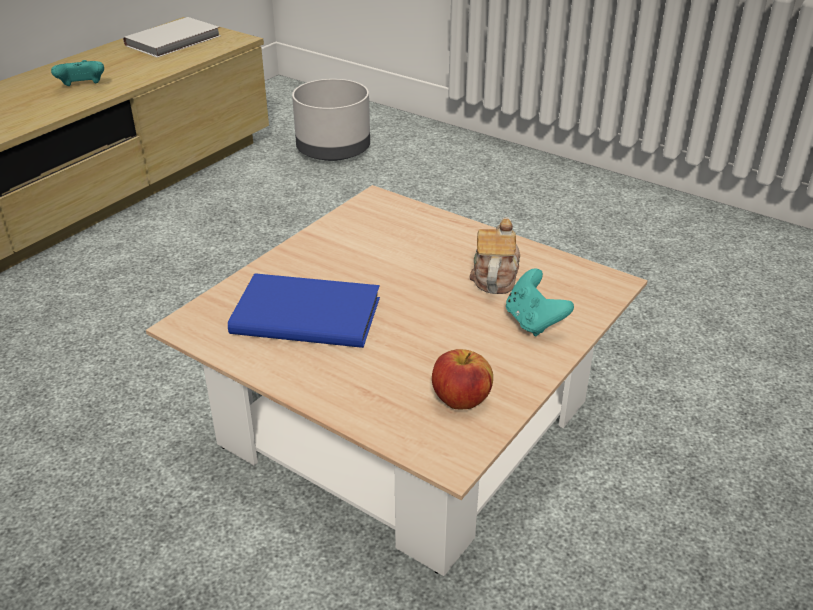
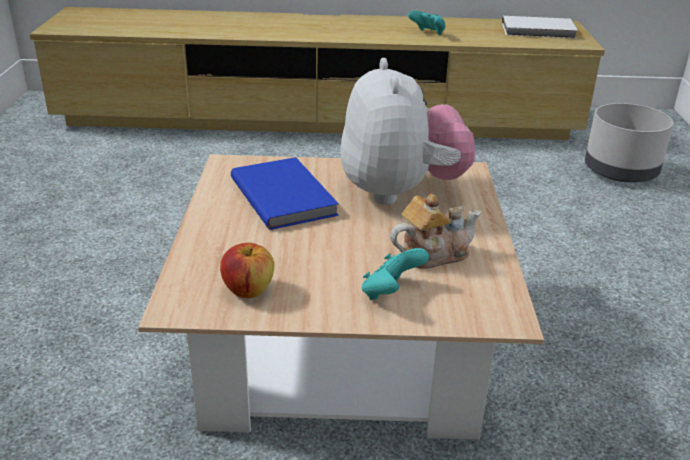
camera: 55 degrees right, 5 degrees down
(375, 248) = (400, 192): none -> plush toy

